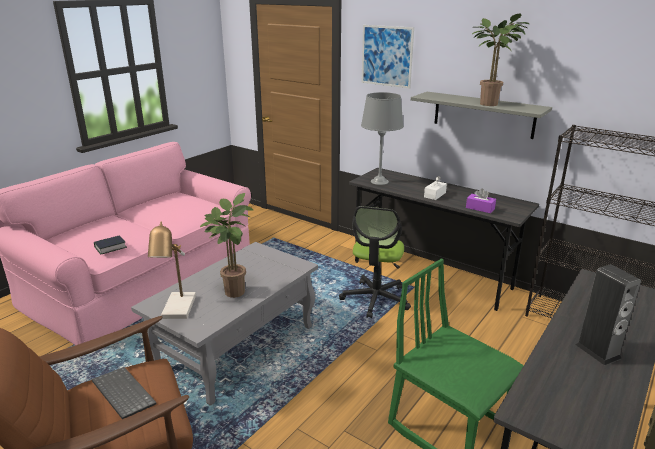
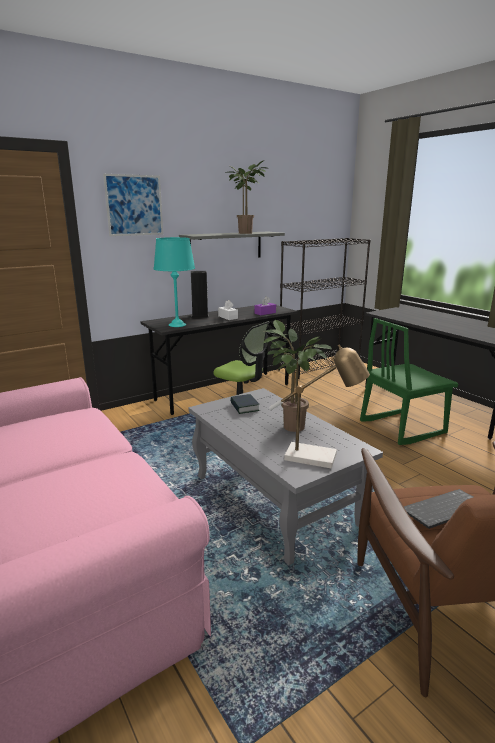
camera: 70 degrees left, 5 degrees down
(110, 247) = (135, 487): book -> book (244, 407)
(379, 181) = (177, 325): grey table lamp -> turquoise table lamp
(598, 351) = (452, 325): speaker -> speaker (200, 316)

